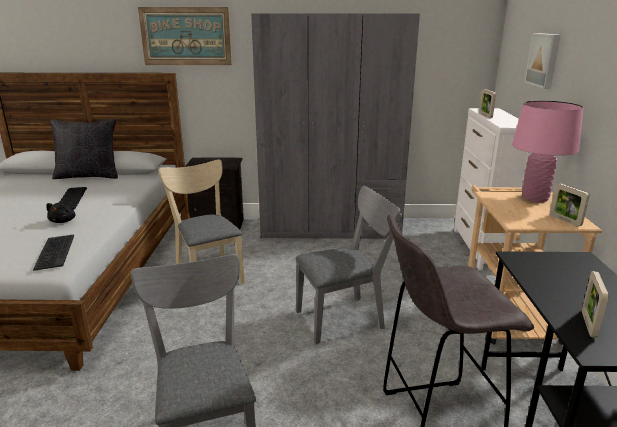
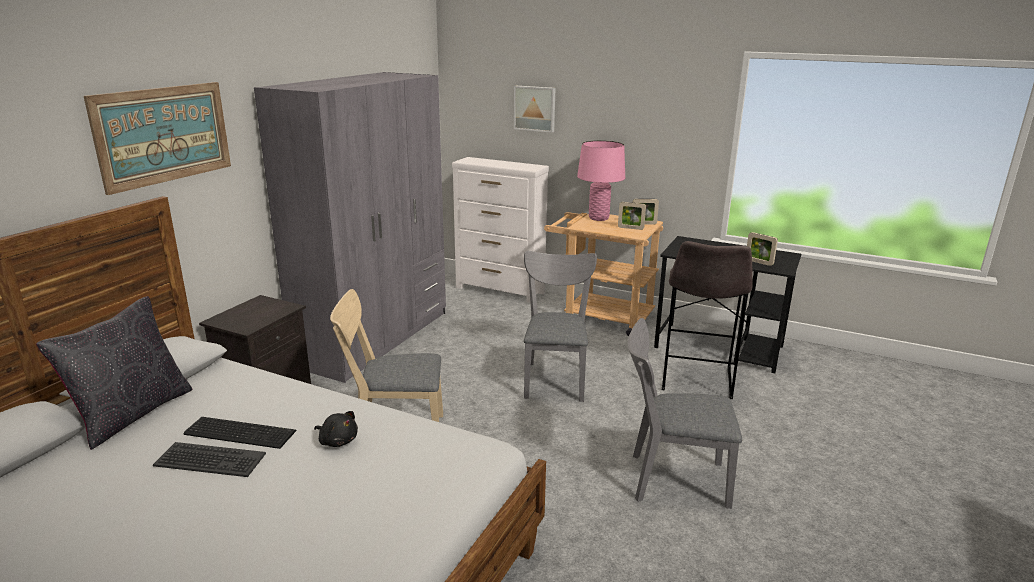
camera: 65 degrees left, 0 degrees up
(54, 252) = (449, 448): keyboard -> keyboard (209, 461)
(485, 116) = (491, 165): picture frame -> picture frame (630, 228)

